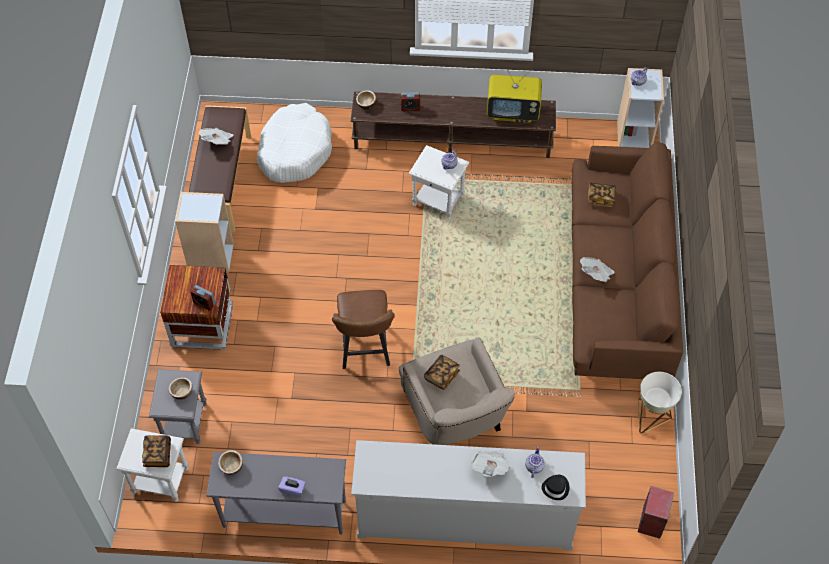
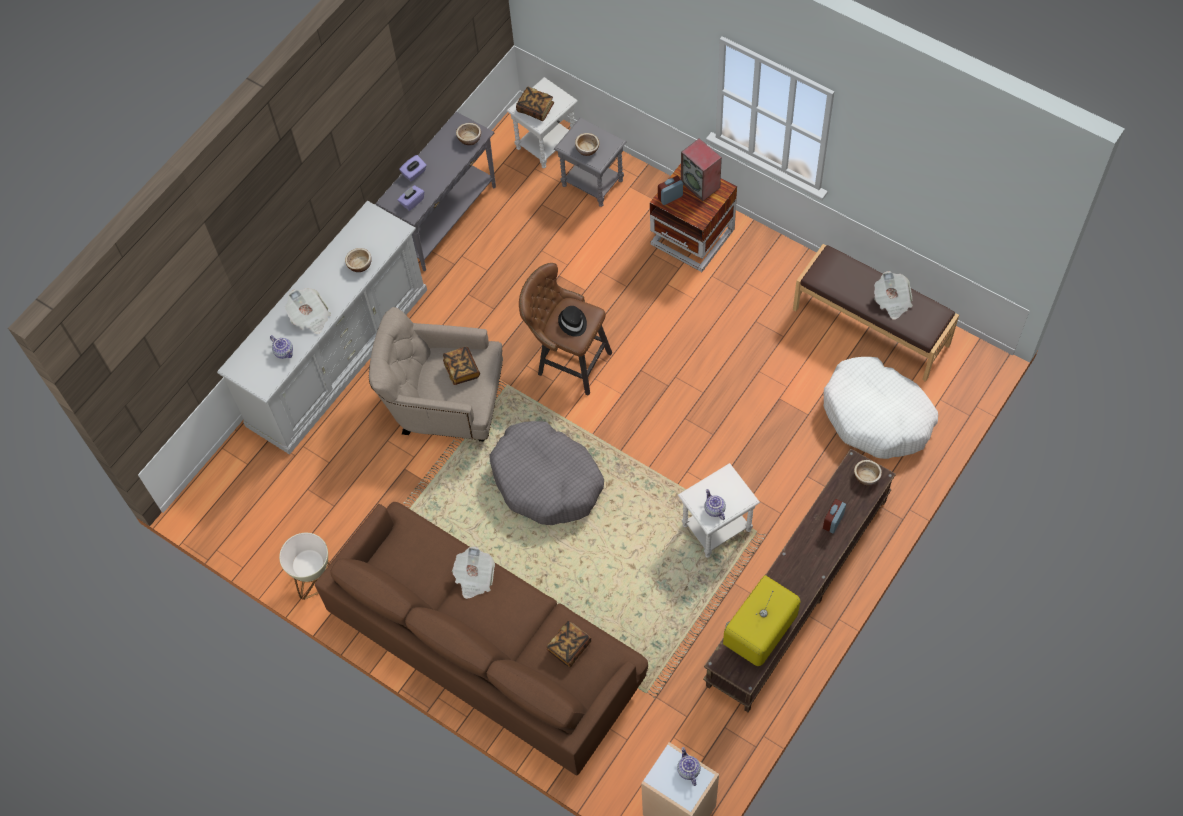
camera: 125 degrees right, 5 degrees up
(210, 257) = (773, 275): bookcase -> none
(323, 473) = (412, 202): none -> purple tissue box
(418, 459) = (360, 265): none -> bowl
(472, 314) = (547, 480): none -> grey dog bed
(556, 488) = (251, 358): black hat -> black hat (572, 323)
(651, 521) = (219, 510): speaker -> speaker (701, 185)

